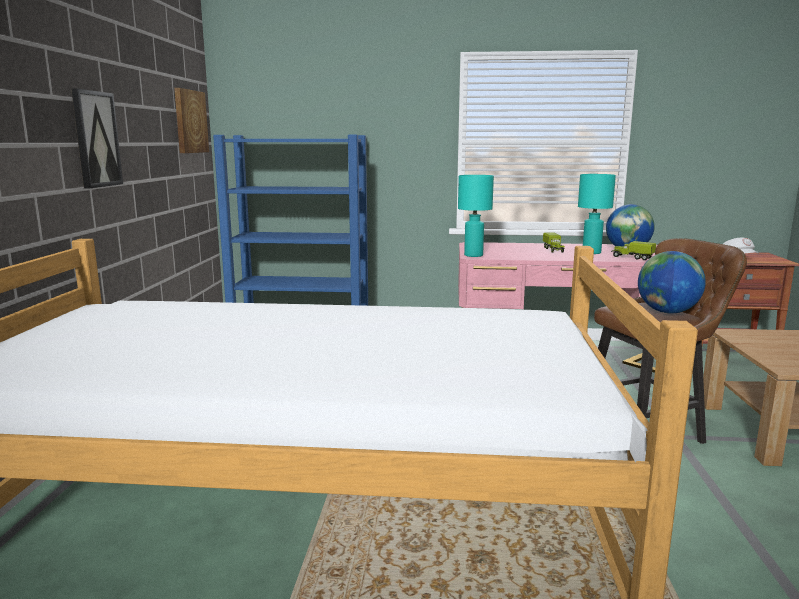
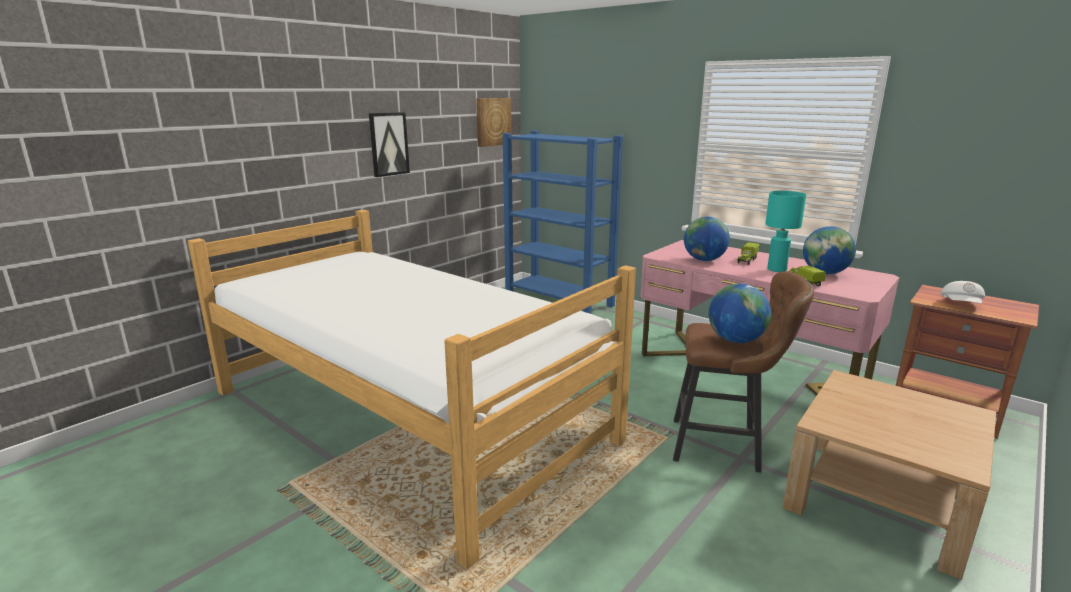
camera: 35 degrees right, 5 degrees up
(473, 255) = (659, 255): turquoise table lamp -> none
(521, 254) = (704, 260): none -> globe

